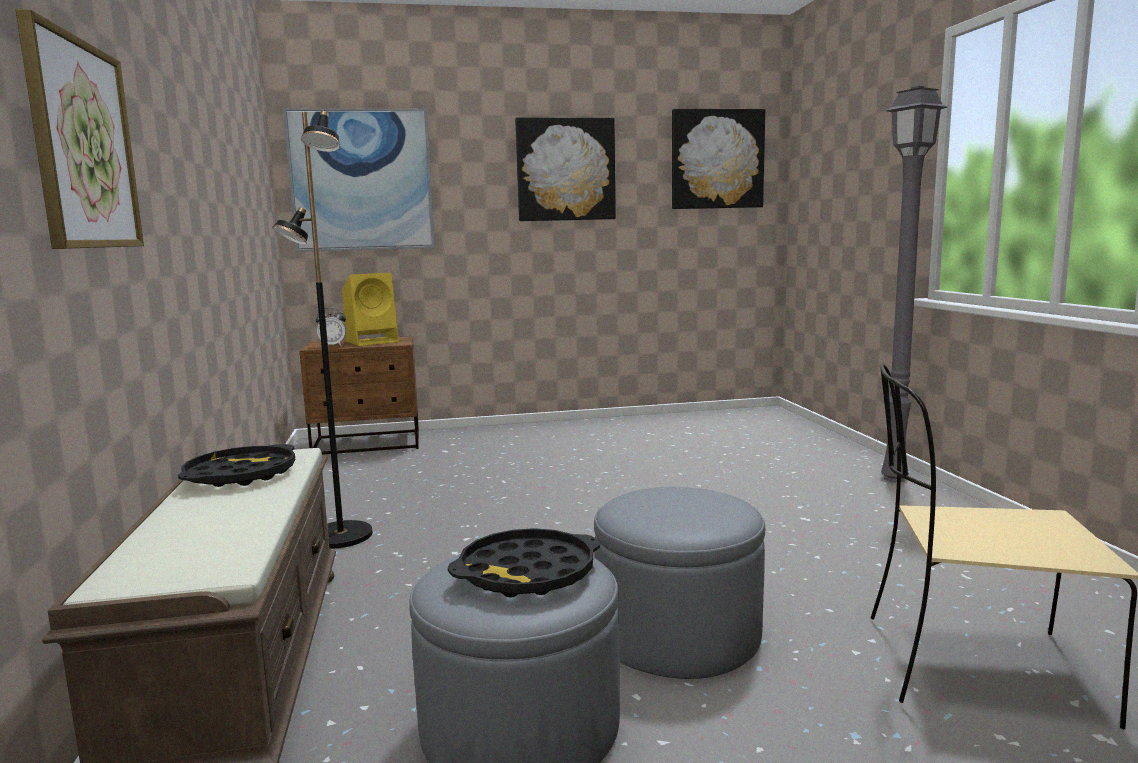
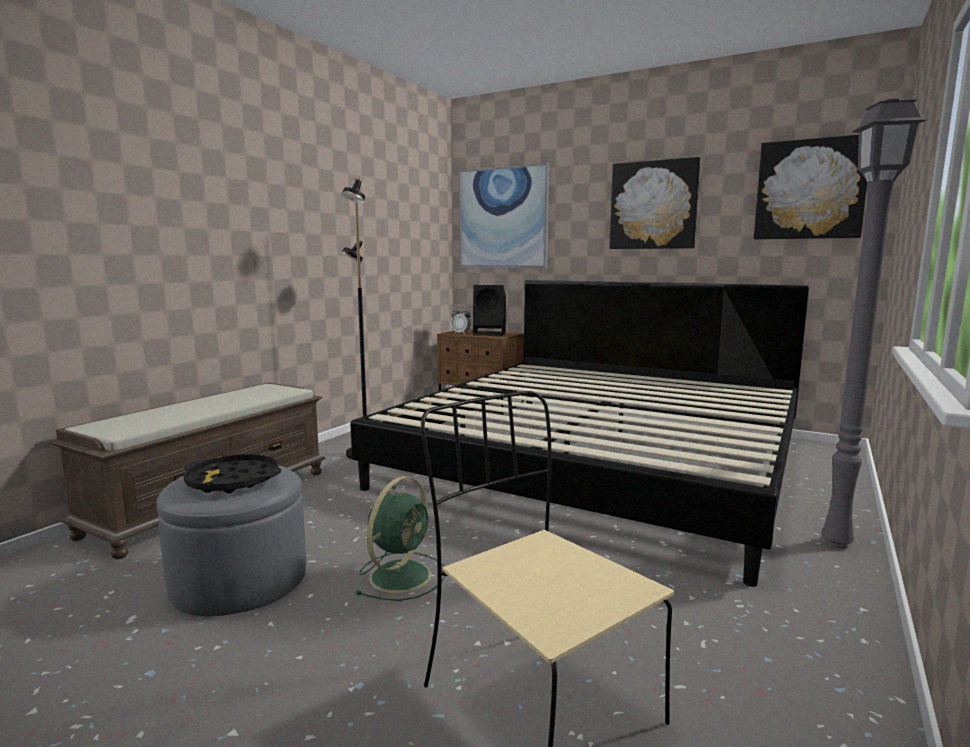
camera: 40 degrees right, 0 degrees up
(82, 145) = (165, 209): picture -> none
(240, 475) = (246, 395): black tray -> none
(373, 341) = (490, 333): yellow speaker -> black speaker
(619, 469) = (599, 461): none -> bed
(677, 634) = (402, 575): grey ottoman -> green fan

